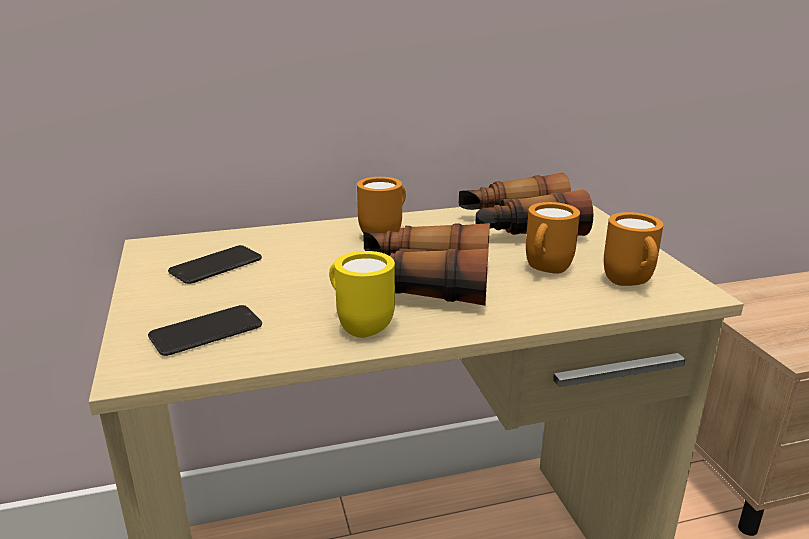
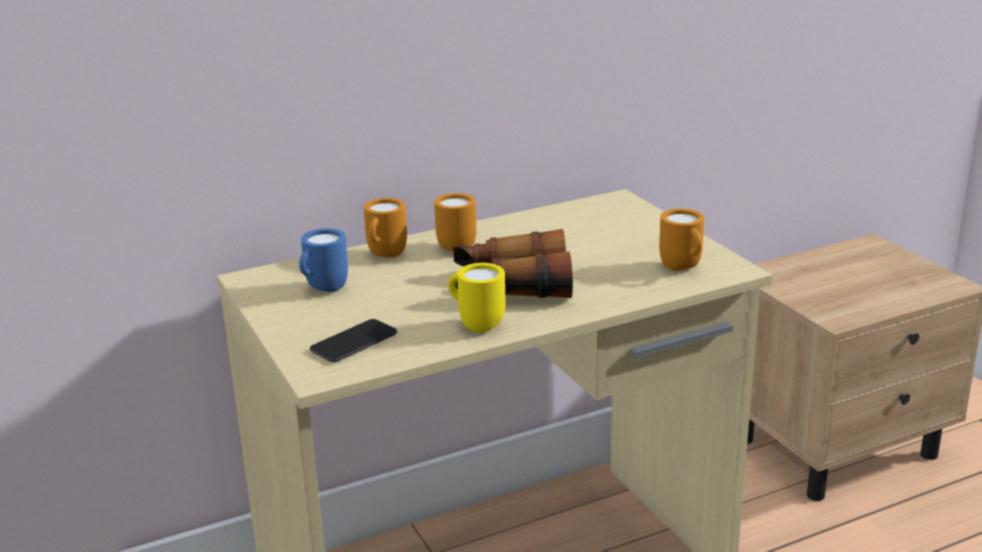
camera: 10 degrees left, 0 degrees up
(216, 266) = (323, 290): phone -> blue mug
(518, 227) = (578, 227): binoculars -> none
(545, 271) = (612, 265): orange mug -> orange mug (385, 256)

